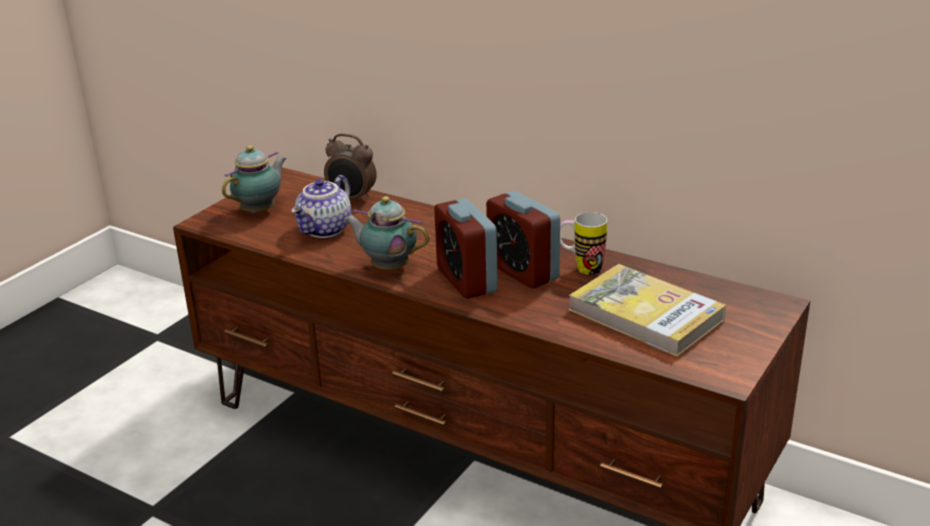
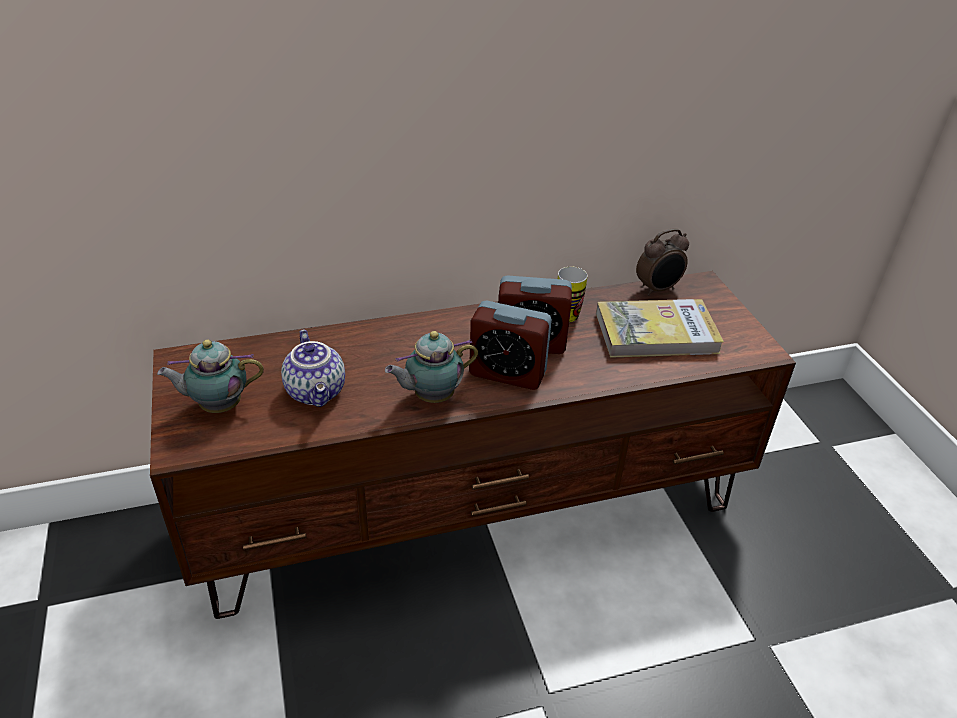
camera: 50 degrees left, 10 degrees up
(260, 210) = (218, 406): teapot -> teapot turned 90 degrees counterclockwise
(352, 199) = (288, 349): alarm clock -> alarm clock (658, 289)

